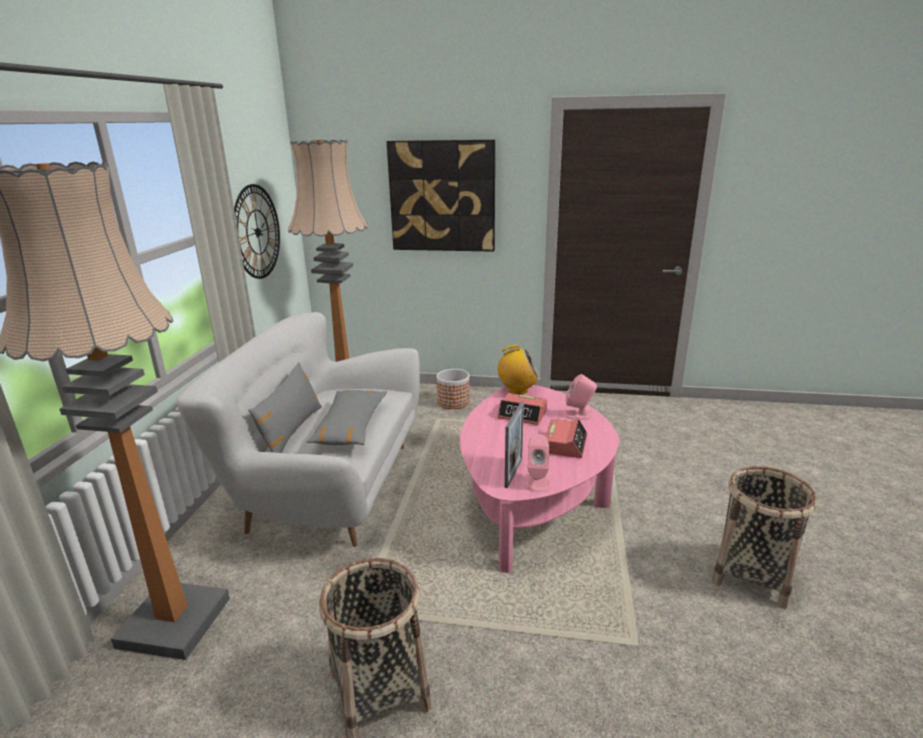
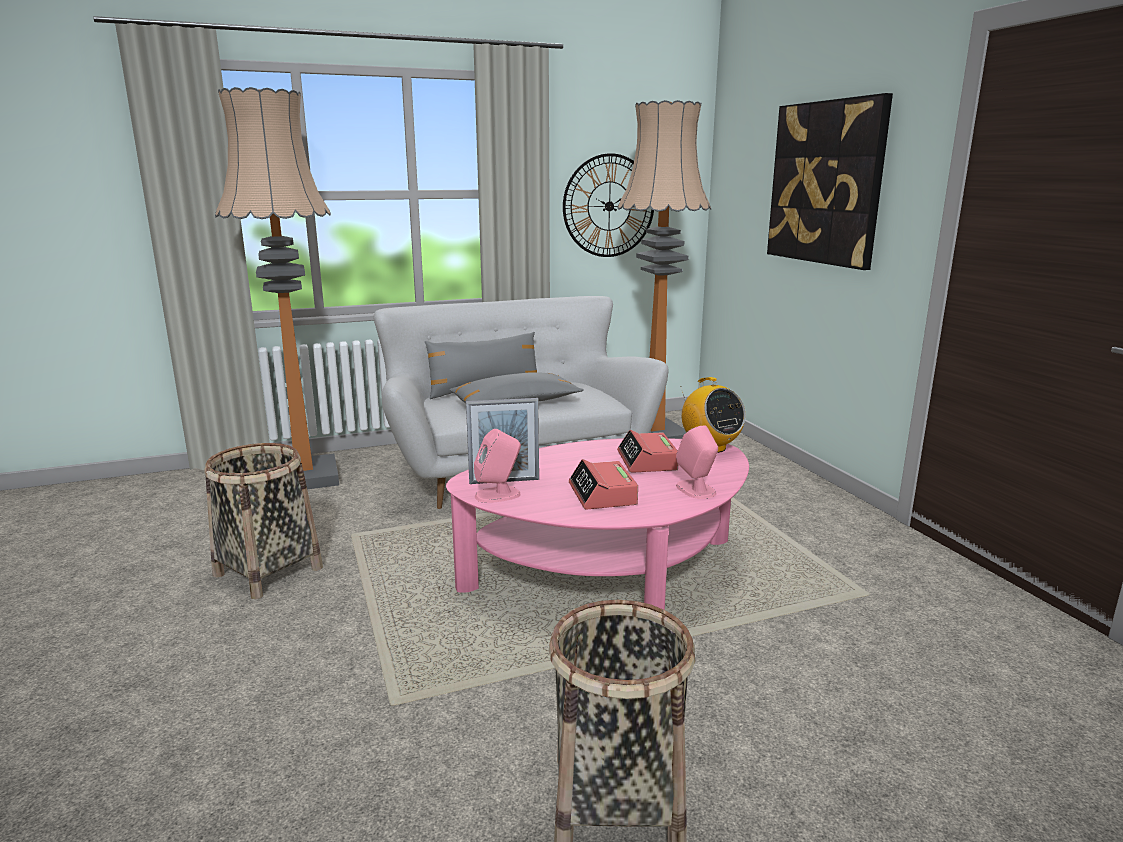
camera: 60 degrees right, 5 degrees down
(453, 402) = (758, 478): planter -> none
(565, 444) = (602, 495): alarm clock -> alarm clock turned 90 degrees clockwise

